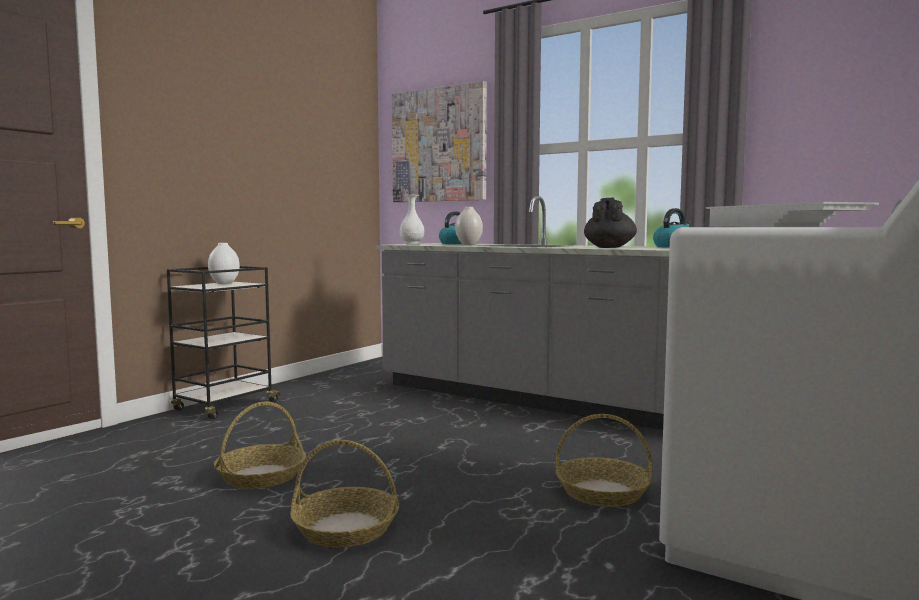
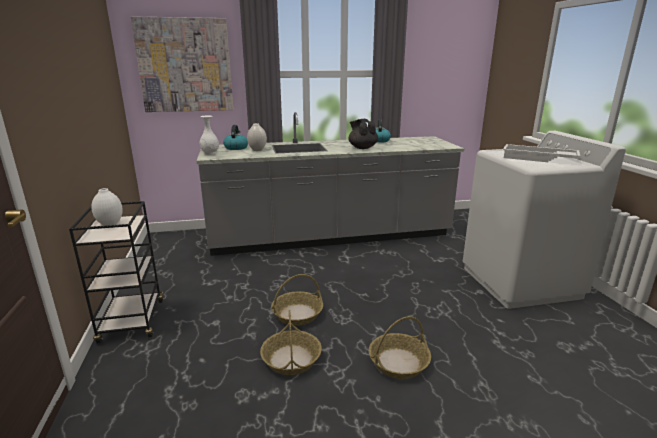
camera: 45 degrees left, 15 degrees up
(603, 492) = (438, 286): basket -> basket (297, 314)

